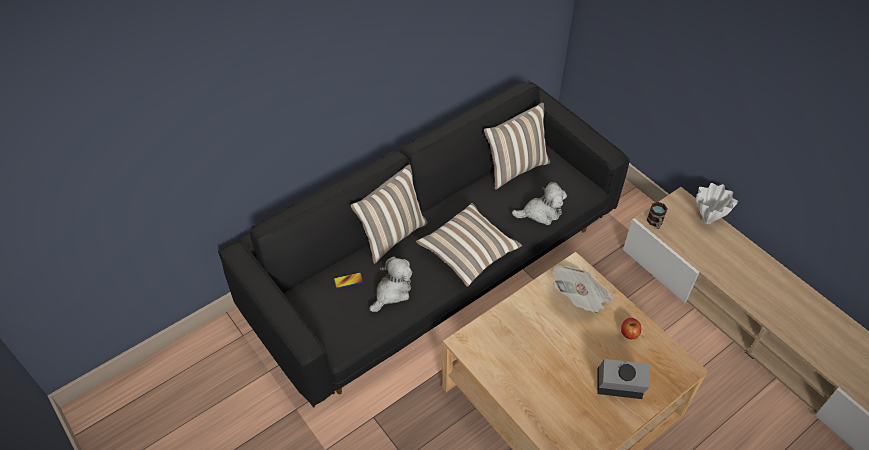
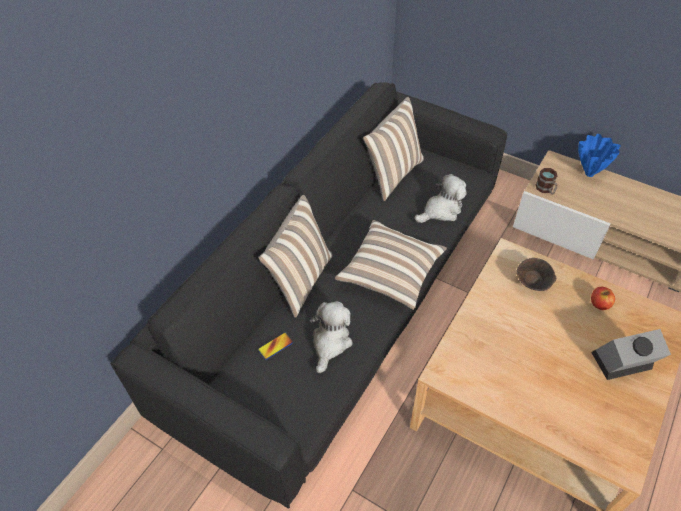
camera: 20 degrees left, 0 degrees up
(580, 298) = (532, 283): newspaper -> brown bowl
(707, 220) = (589, 173): white vase -> blue vase

